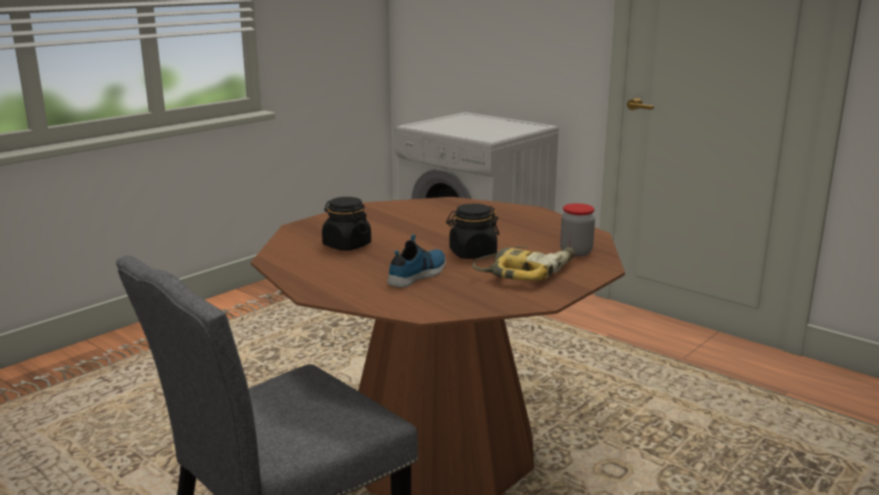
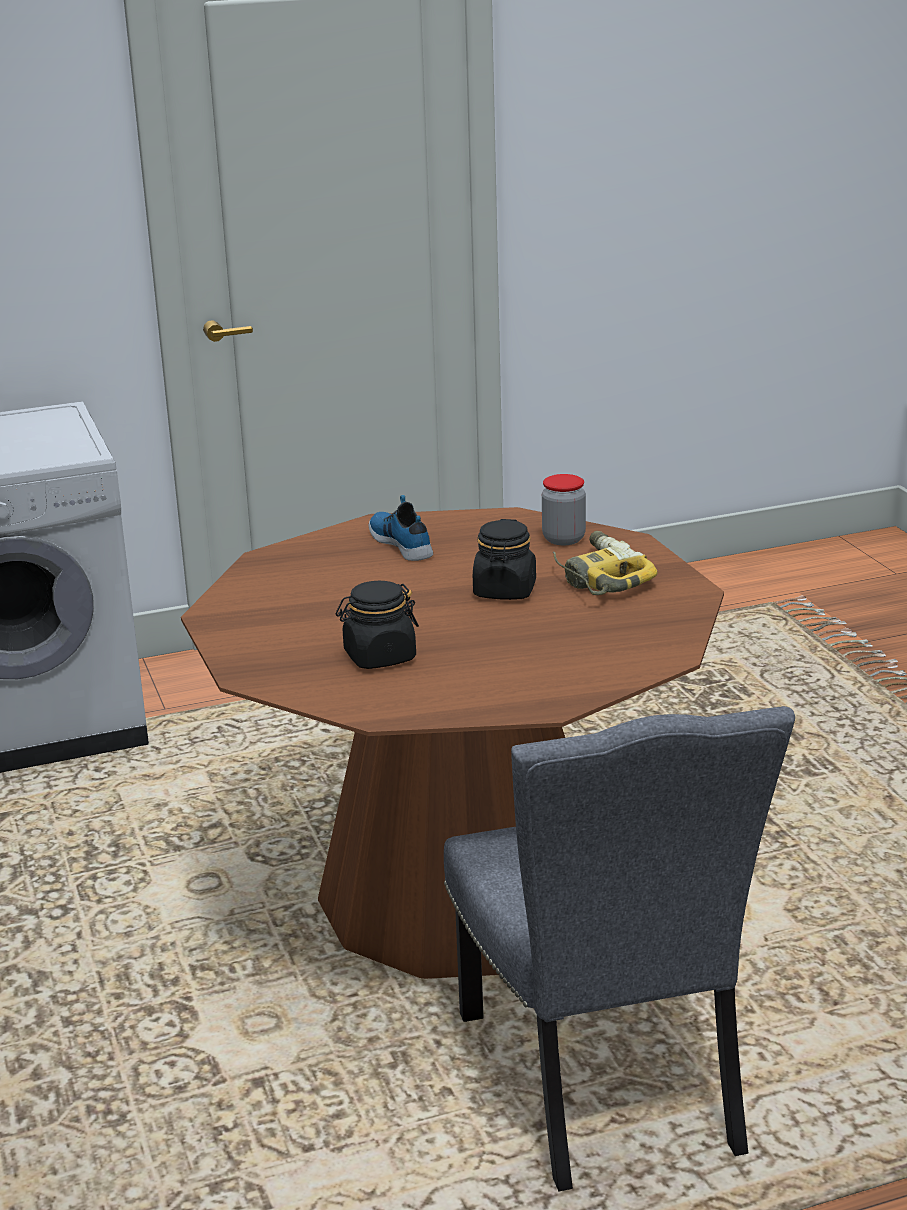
camera: 60 degrees left, 5 degrees up
(419, 274) = (544, 634): shoe -> shoe (402, 543)

